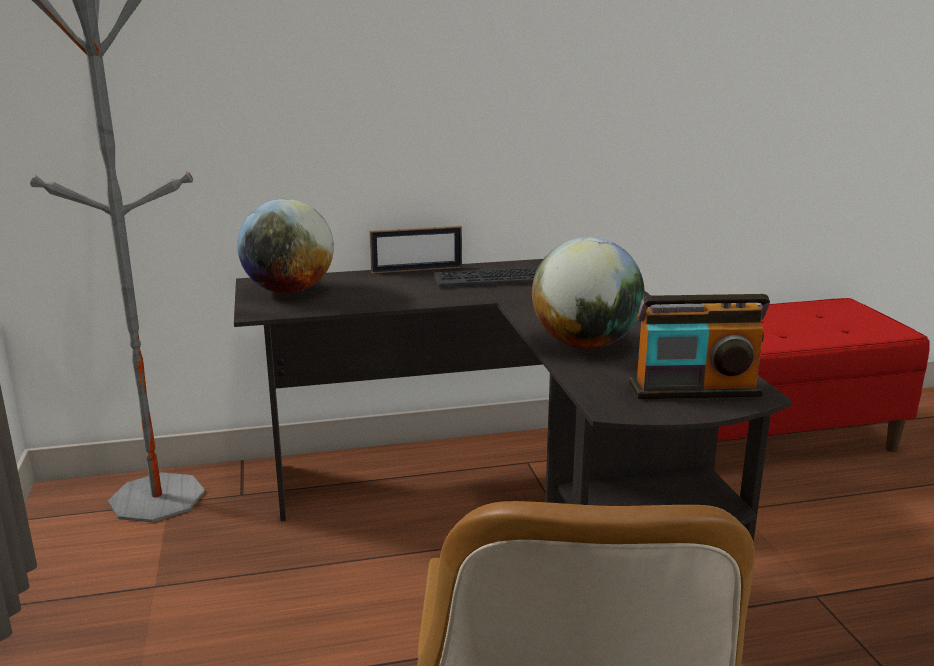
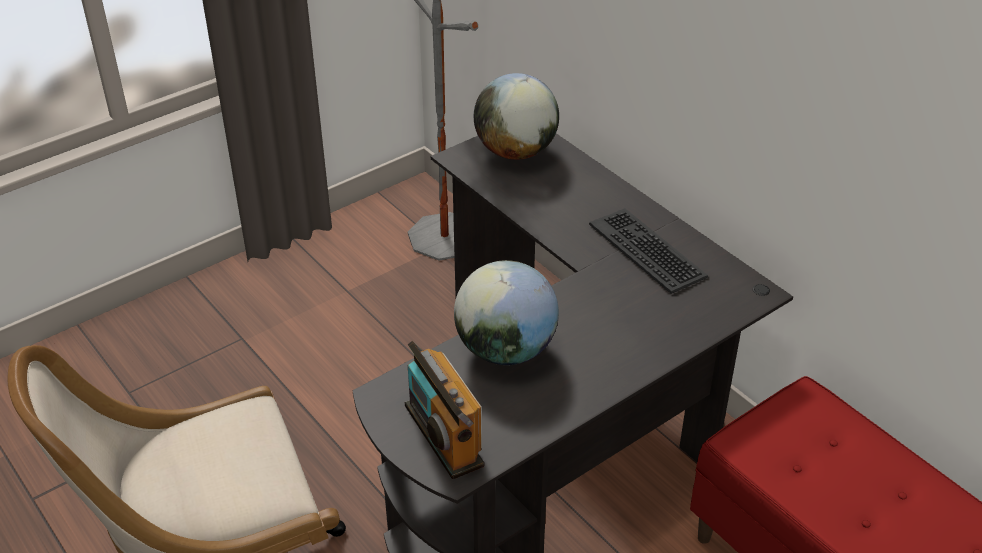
camera: 65 degrees right, 20 degrees up
(416, 270) = (631, 196): picture frame -> none

